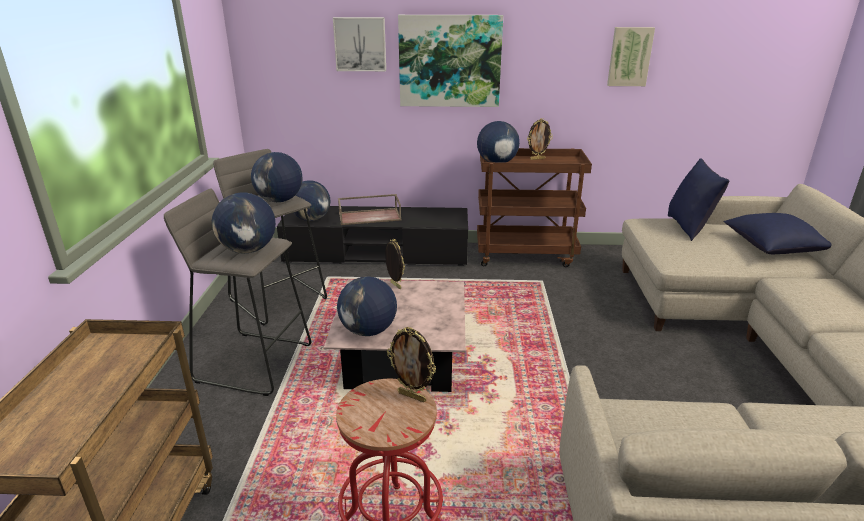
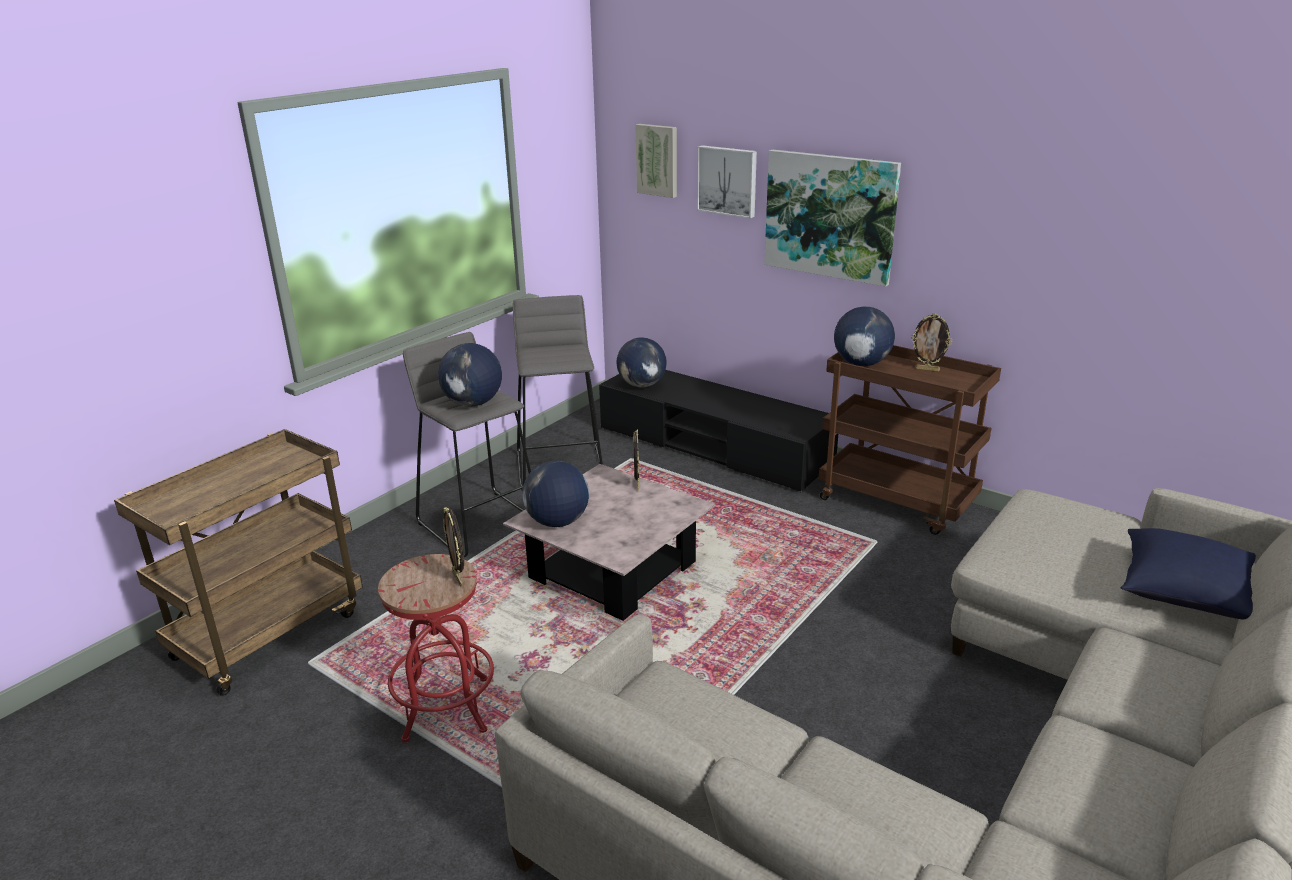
camera: 35 degrees right, 0 degrees up
(280, 200) = (563, 357): globe -> none
(370, 216) = (708, 398): brown tray -> none
(629, 56) = (1086, 243): picture -> picture (658, 160)
(689, 228) = (1092, 526): blue pillow -> none

